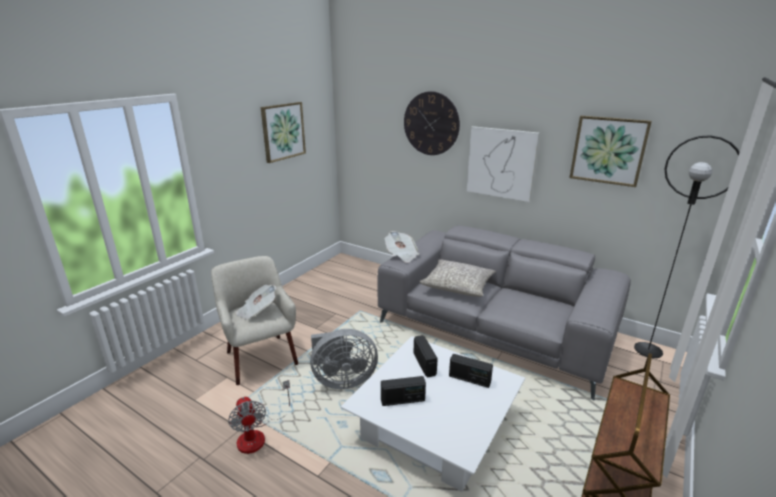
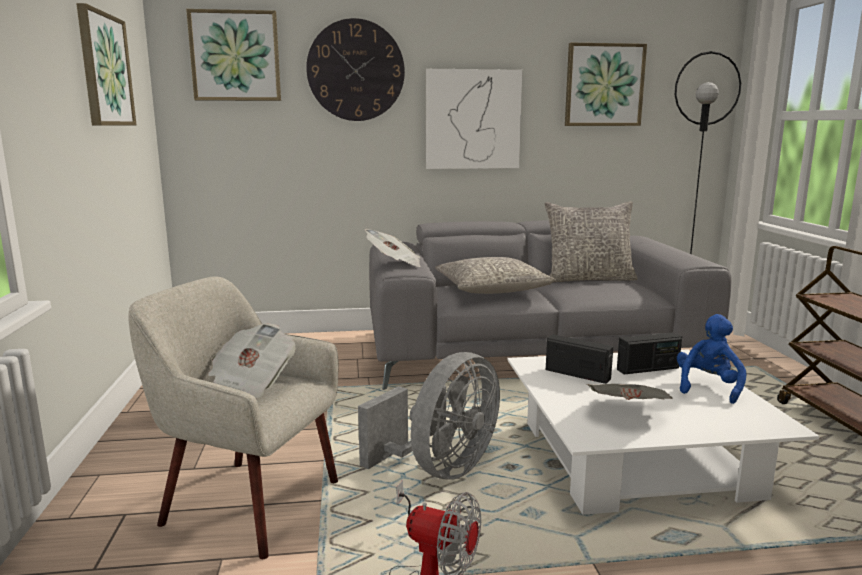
camera: 40 degrees left, 10 degrees down
(370, 110) = (235, 56): none -> picture
(402, 400) = (627, 413): radio -> newspaper
(478, 409) = (708, 387): none -> blue plush toy
(539, 296) = (588, 279): none -> grey pillow

